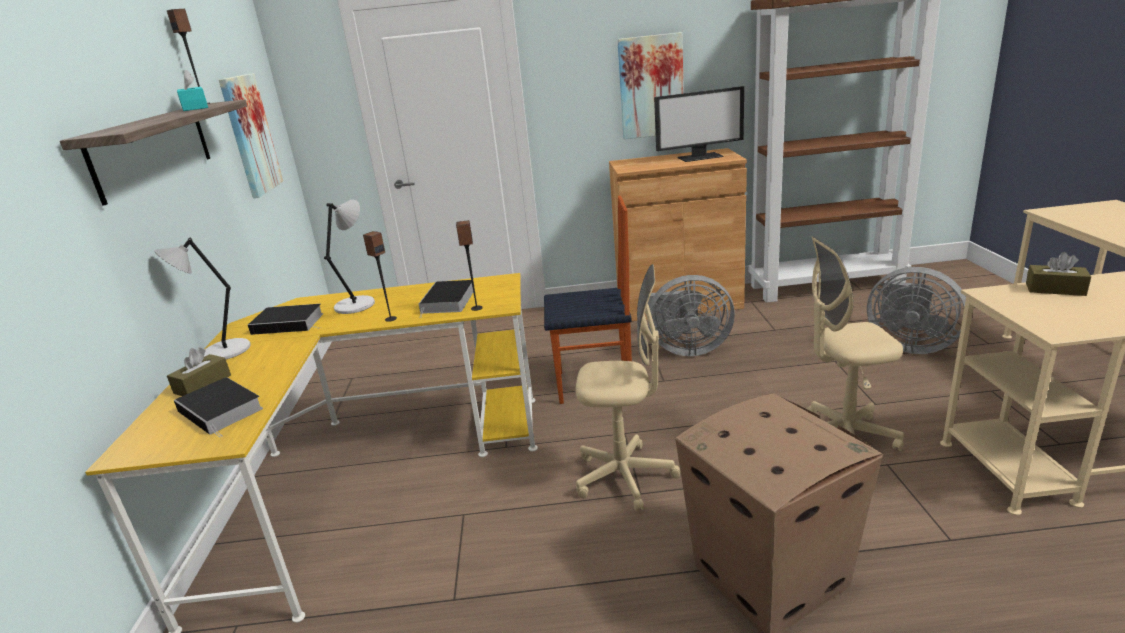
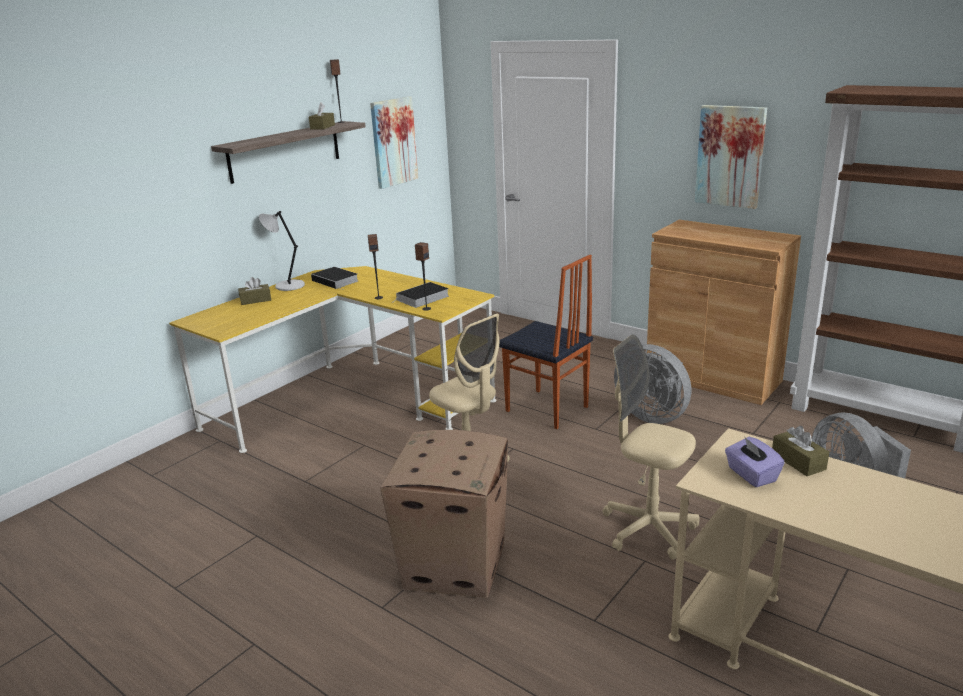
camera: 40 degrees right, 0 degrees up
(195, 108) = (322, 127): turquoise tissue box -> brown tissue box
(222, 410) = (242, 317): book -> none
(356, 304) = (380, 282): grey table lamp -> none
(700, 157) = (751, 237): monitor -> none
(1062, 311) = (751, 475): none -> purple tissue box

